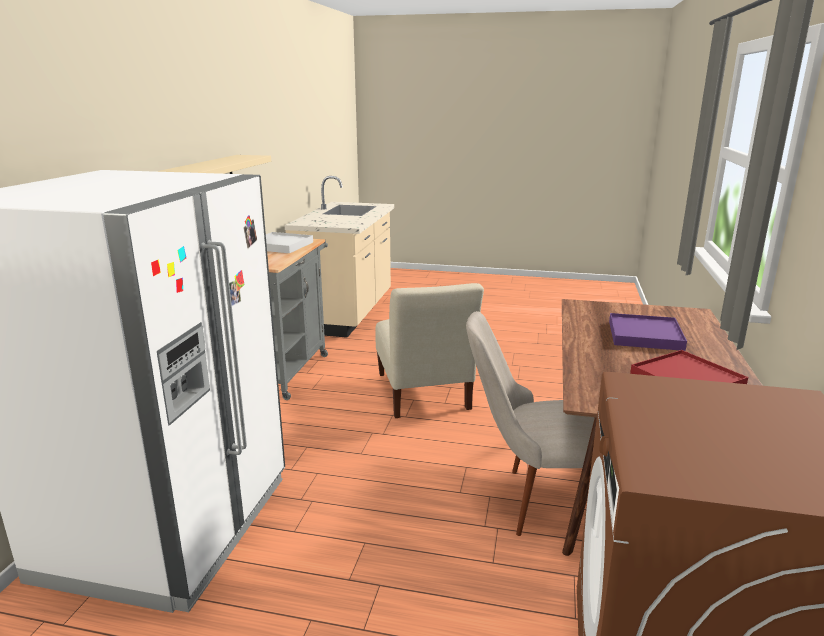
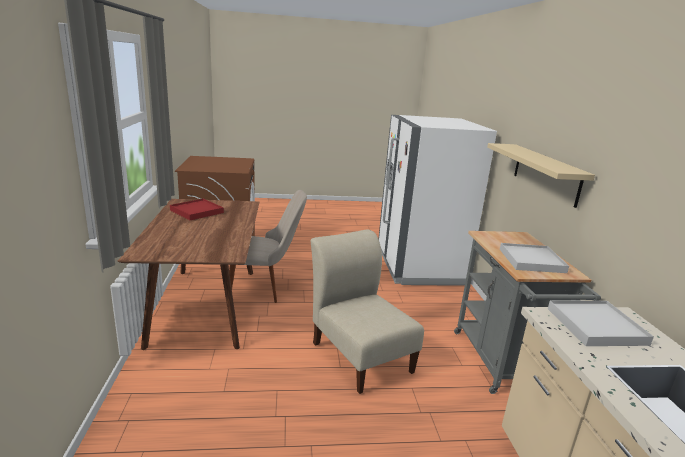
camera: 160 degrees right, 0 degrees up
(331, 222) = (595, 326): none -> white tray
(645, 335) = (197, 233): purple tray -> none

